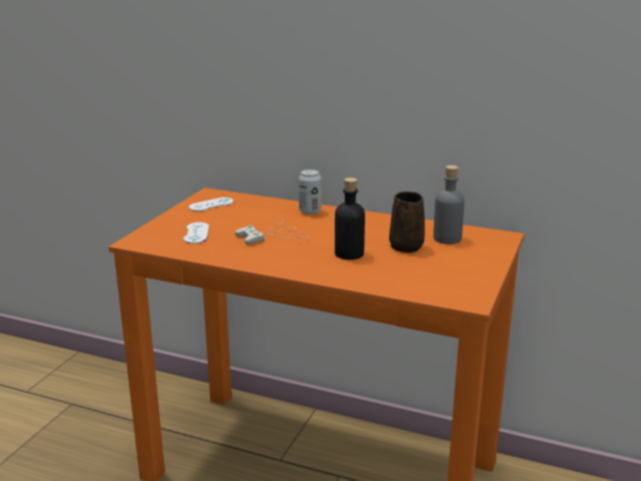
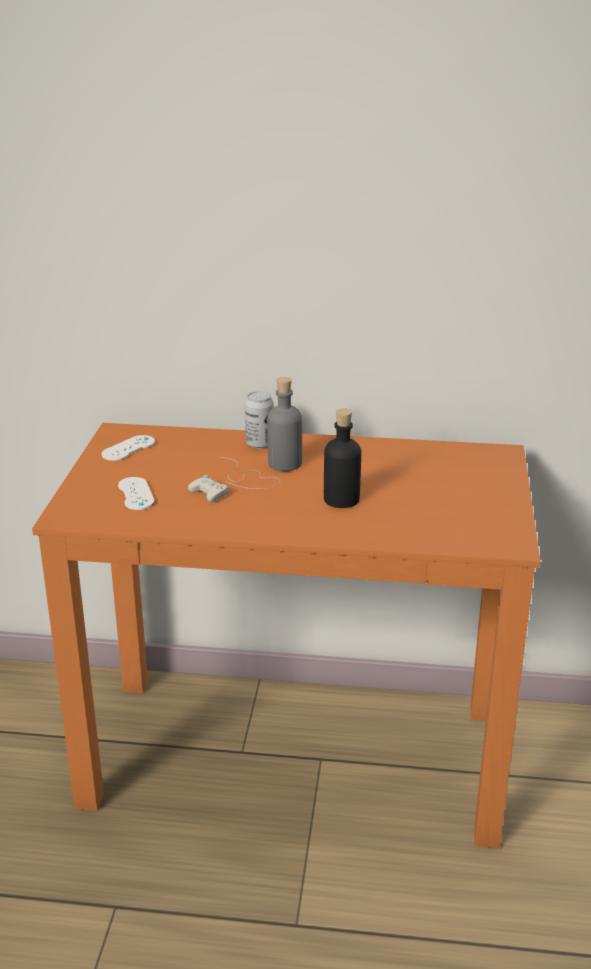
camera: 15 degrees left, 5 degrees up
(406, 245) = (401, 479): brown mug -> none
(447, 238) = (443, 463): grey bottle -> grey bottle (284, 463)

